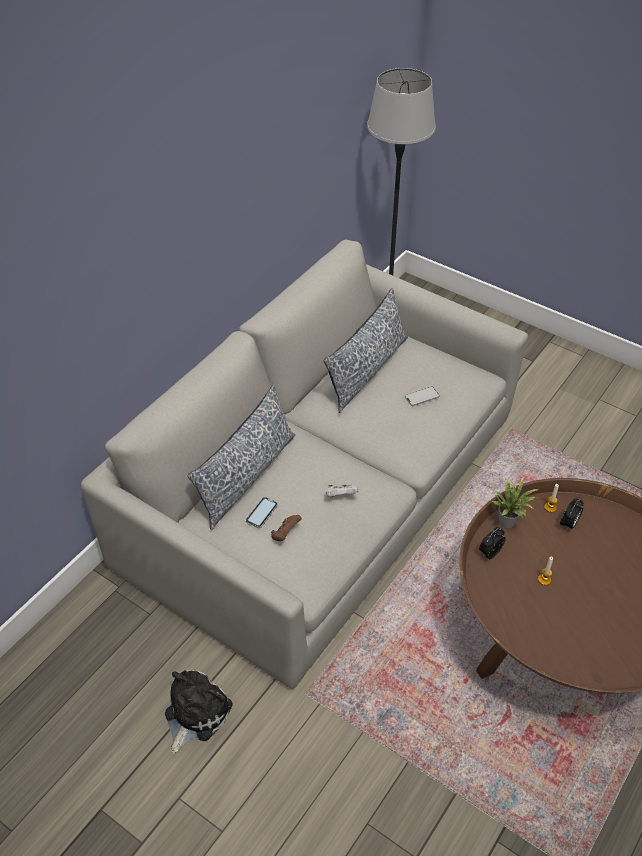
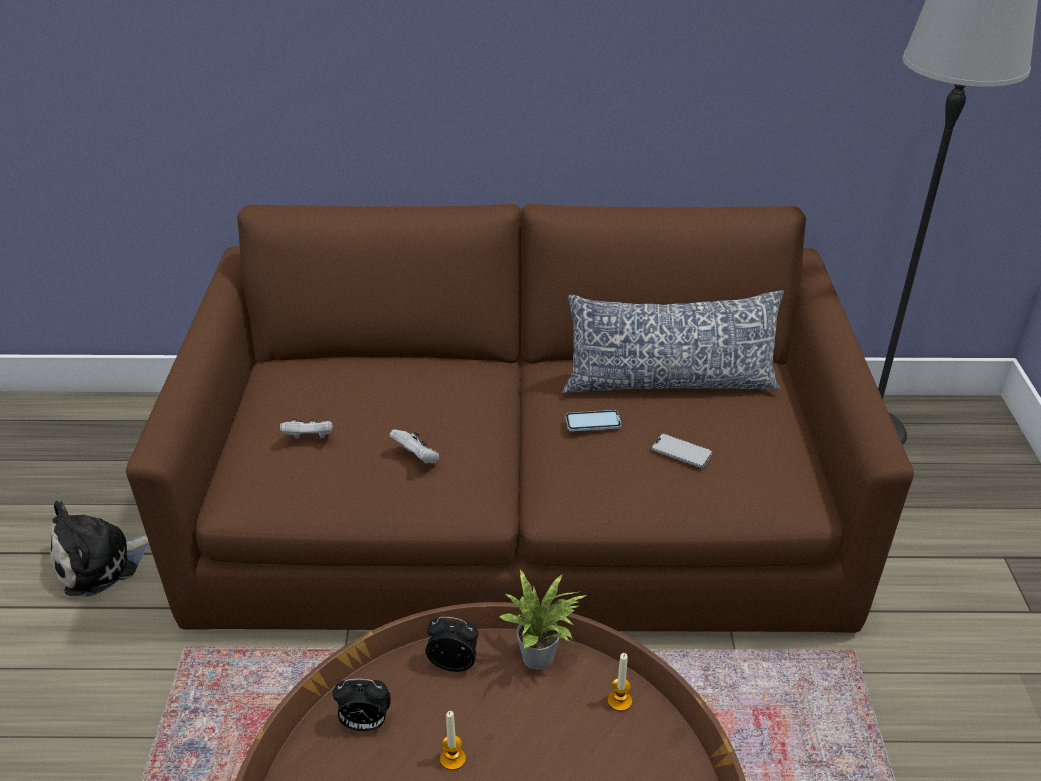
camera: 55 degrees right, 10 degrees down
(195, 713) = (101, 562): plush toy -> plush toy turned 150 degrees clockwise
(246, 476) = (378, 370): pillow -> none
(261, 513) = (327, 405): phone -> phone (593, 422)
(285, 534) = (309, 439): brown game controller -> white game controller
(321, 489) = (522, 504): grey sofa -> brown sofa
(569, 524) = (605, 743): alarm clock -> alarm clock (364, 724)

